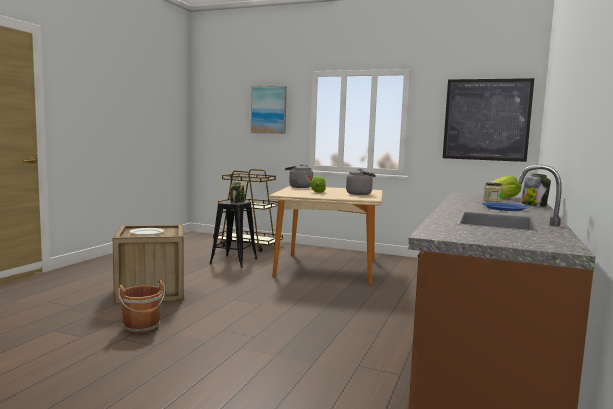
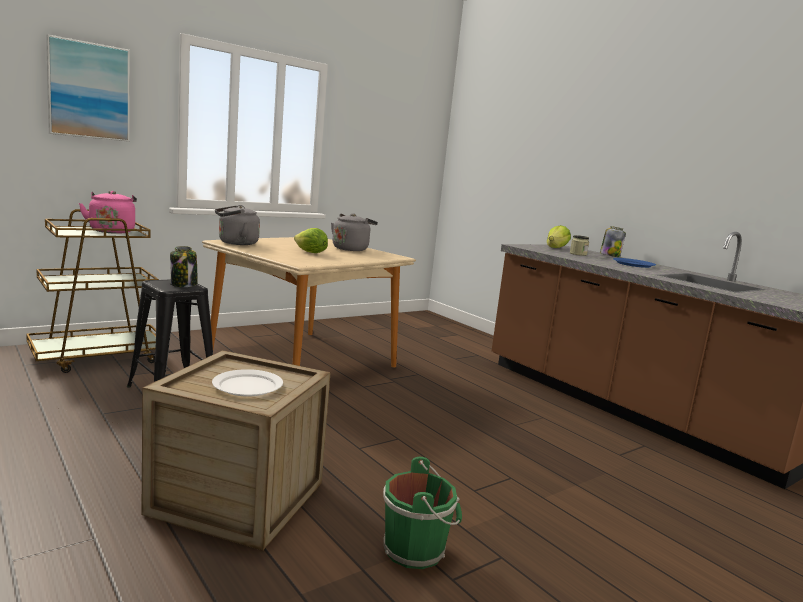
camera: 60 degrees left, 5 degrees up
(142, 327) = (417, 549): brown bucket -> green bucket
(255, 179) = (112, 231): none -> pink kettle
(486, 120) = (403, 145): picture -> none

